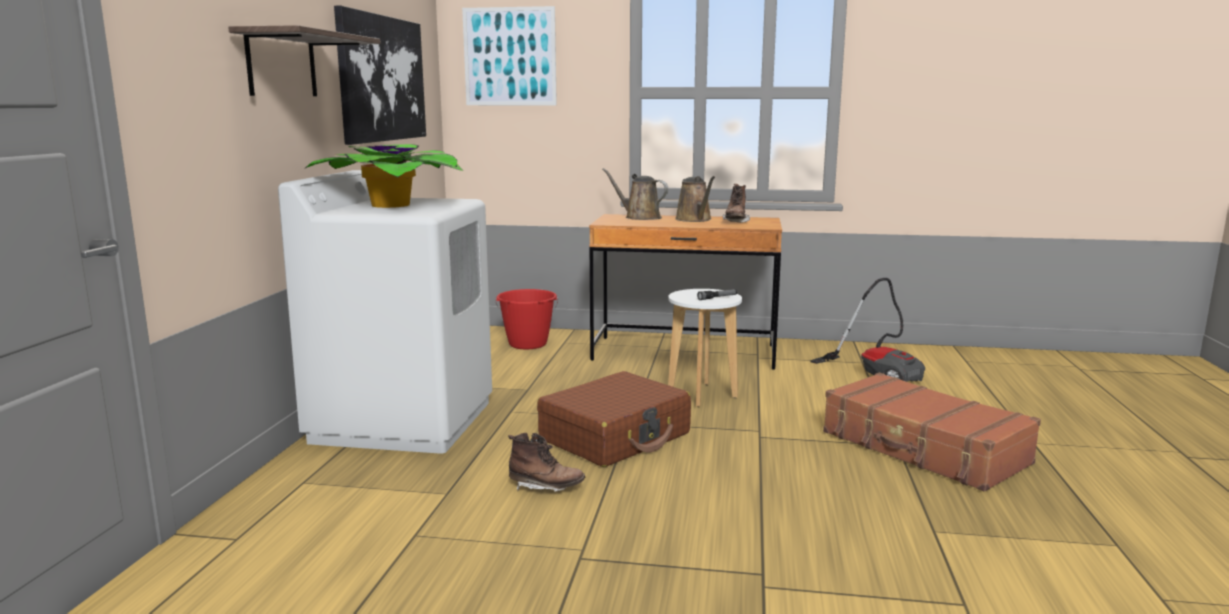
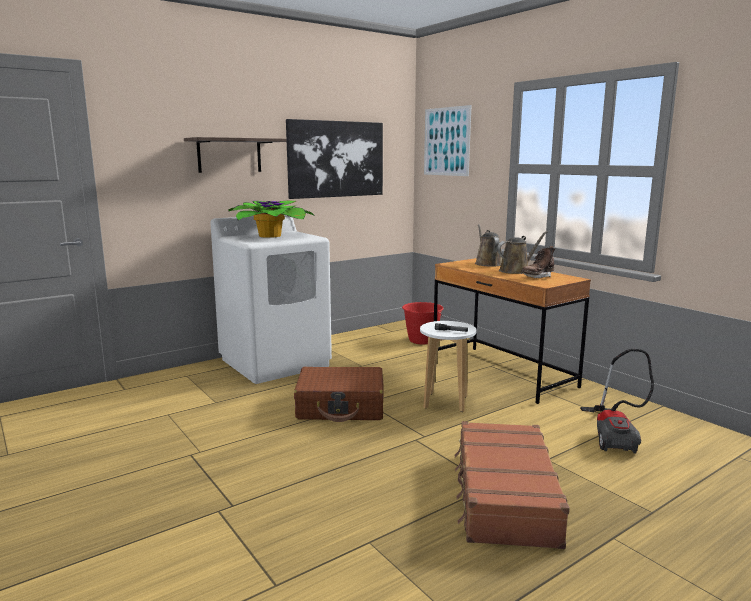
camera: 45 degrees right, 0 degrees up
(546, 487) = (253, 417): brown boot -> none
(695, 220) = (516, 271): brown watering can -> brown watering can turned 150 degrees counterclockwise

